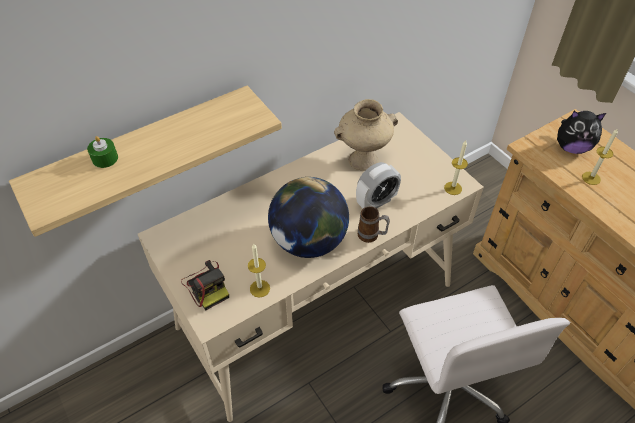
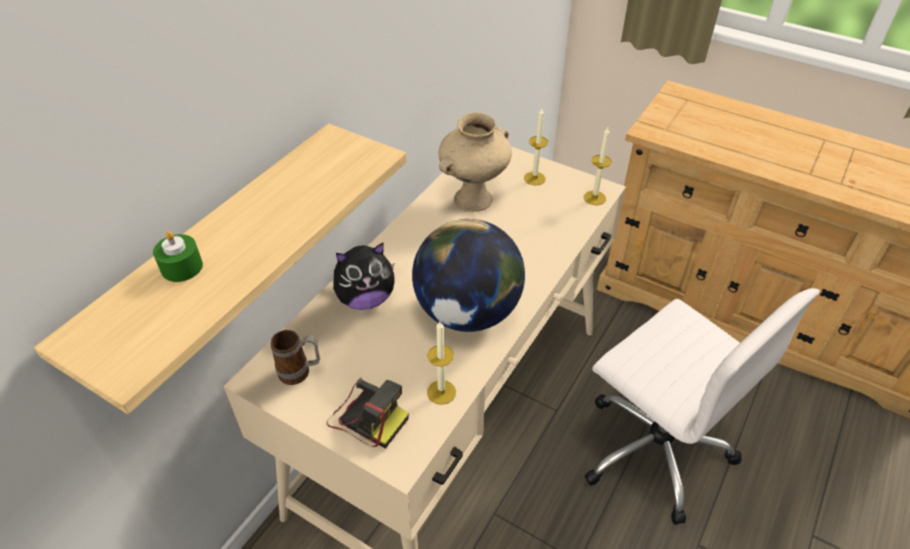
camera: 25 degrees left, 5 degrees down
(372, 236) = (539, 280): mug -> mug (300, 372)
(376, 202) = (519, 240): alarm clock -> none
(571, 147) = (691, 118): plush toy -> plush toy (366, 299)
(591, 178) = (731, 142): candle -> candle (534, 178)

